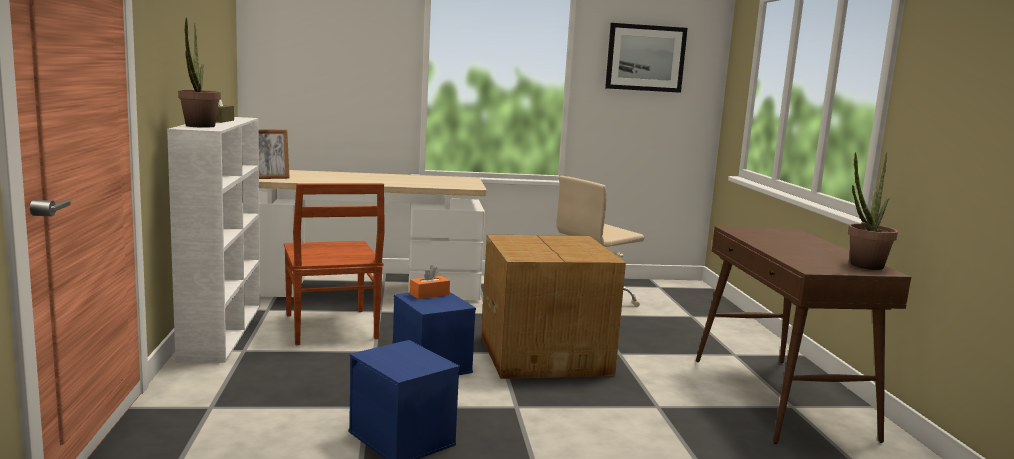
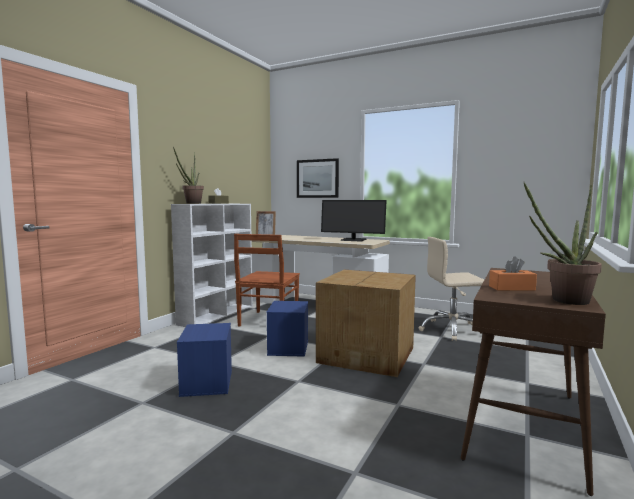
camera: 35 degrees right, 5 degrees down
(429, 294) = (292, 303): orange tissue box -> orange tissue box (511, 288)
(431, 179) = (353, 240): none -> monitor
(645, 58) = (514, 153): picture -> picture (317, 178)

